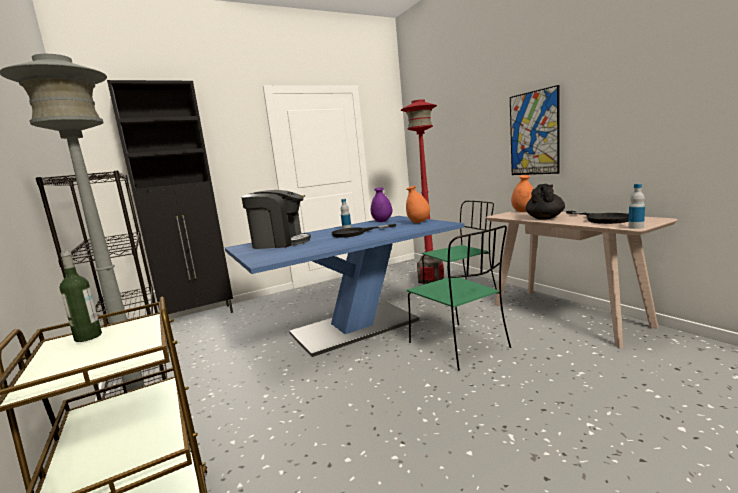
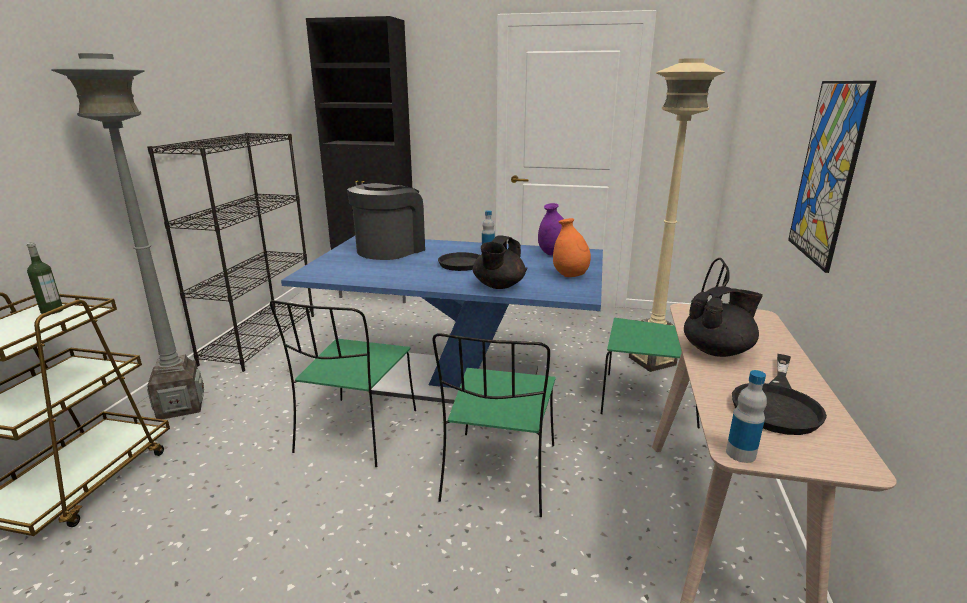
camera: 40 degrees right, 10 degrees up
(280, 243) = (390, 250): coffee machine -> coffee machine turned 105 degrees counterclockwise
(345, 376) = (356, 433): none -> green chair
(399, 232) = (498, 286): none -> black teapot
(431, 280) = (652, 361): red floor lamp -> beige floor lamp
(523, 211) = (755, 318): orange vase -> none

